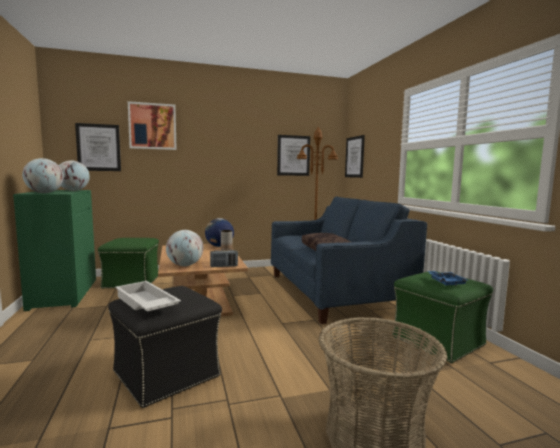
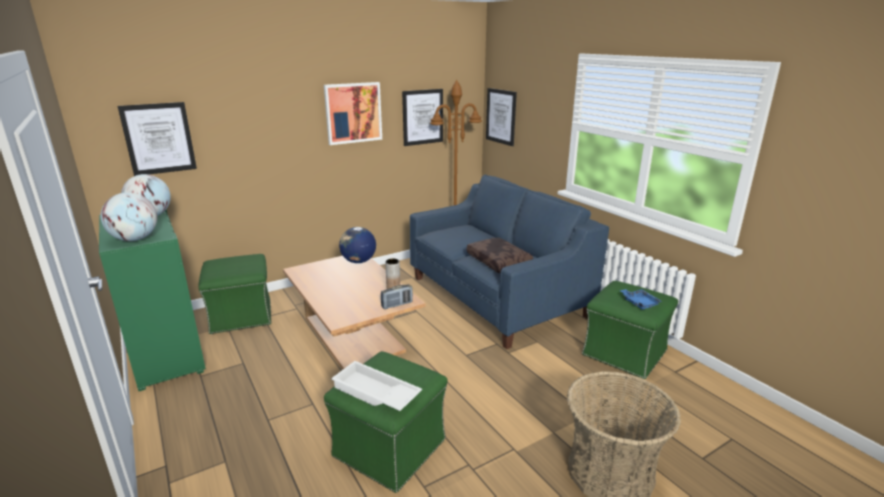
camera: 15 degrees left, 15 degrees up
(152, 126) = (233, 98): picture -> picture (353, 113)
(167, 373) = (390, 447): black ottoman -> green ottoman
(185, 265) = (350, 310): globe -> none

